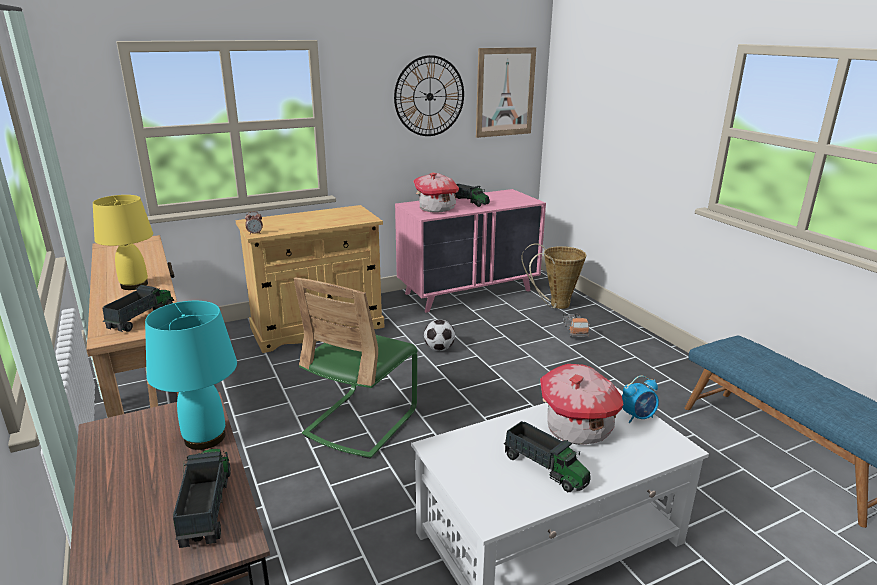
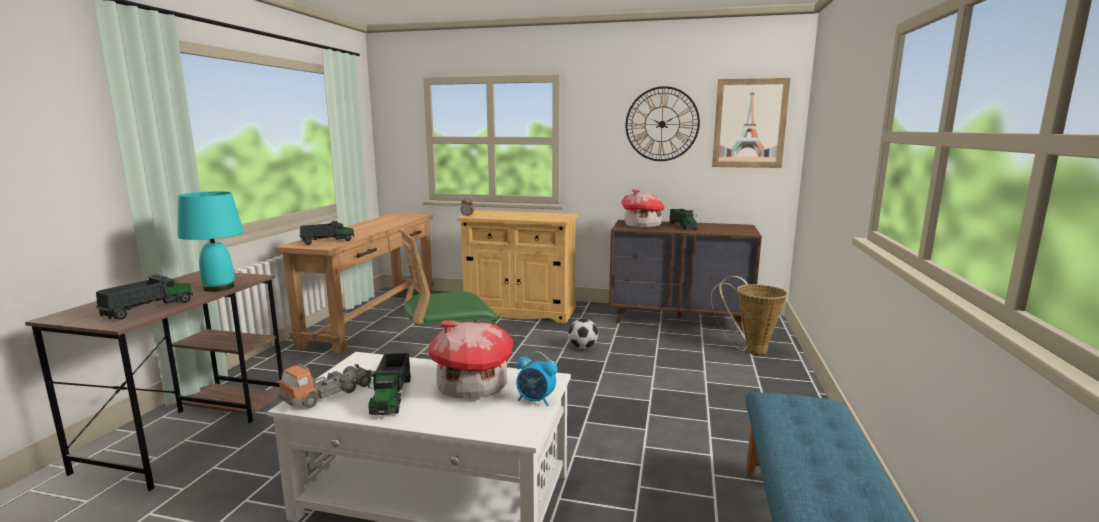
camera: 40 degrees right, 10 degrees down
(134, 285) = (361, 230): yellow table lamp -> none
(468, 292) = (679, 319): pink dresser -> brown dresser
(574, 330) = (736, 373): toy truck -> toy truck (329, 393)

